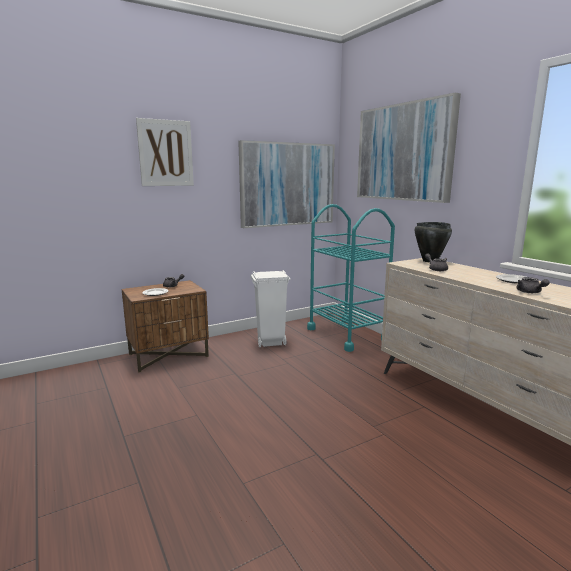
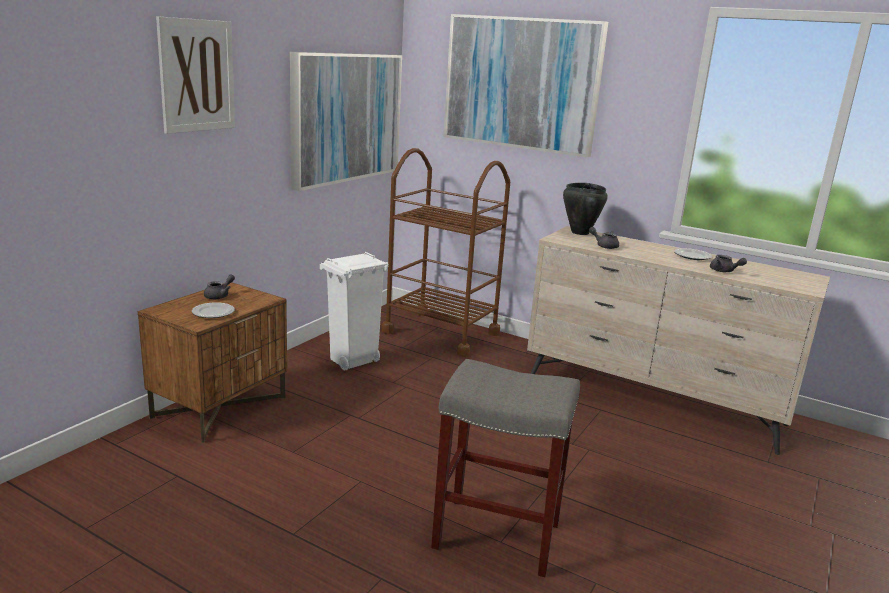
camera: 30 degrees left, 5 degrees up
(246, 478) = (498, 535): none -> grey stool
(347, 334) = (441, 333): turquoise cart -> brown cart

